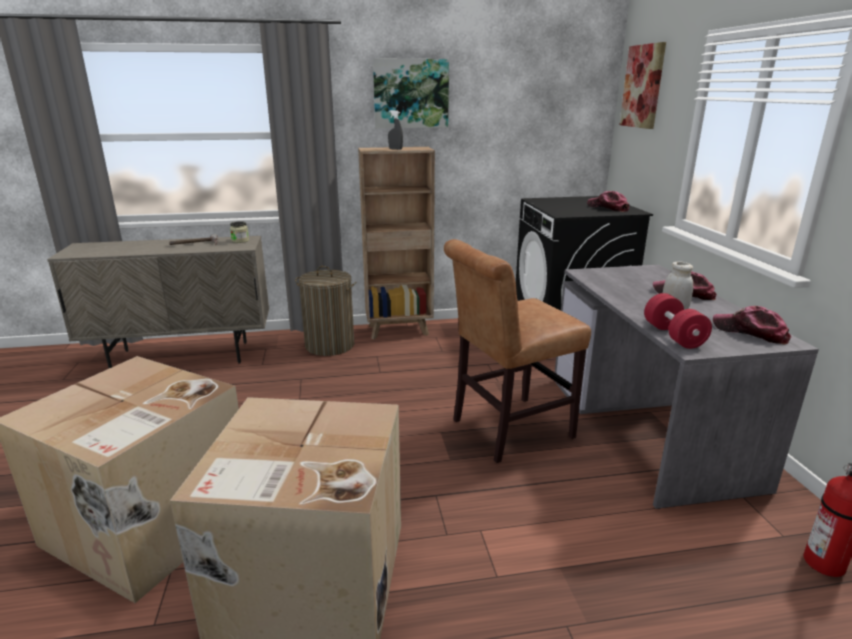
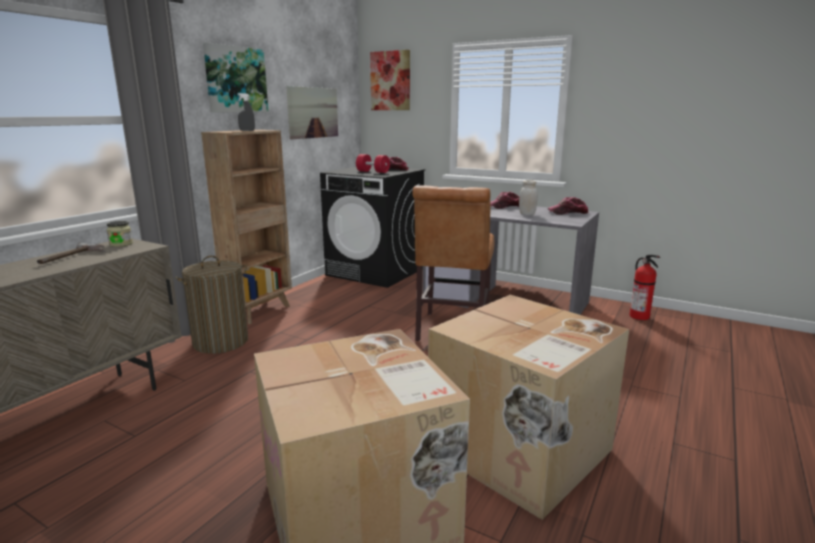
camera: 50 degrees left, 5 degrees down
(523, 127) = (313, 112): none -> picture
(673, 336) = (552, 220): red dumbbell -> red dumbbell (373, 172)

